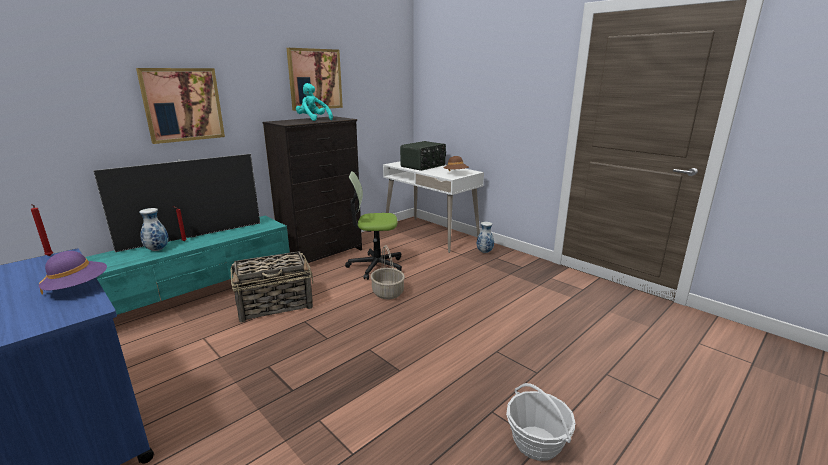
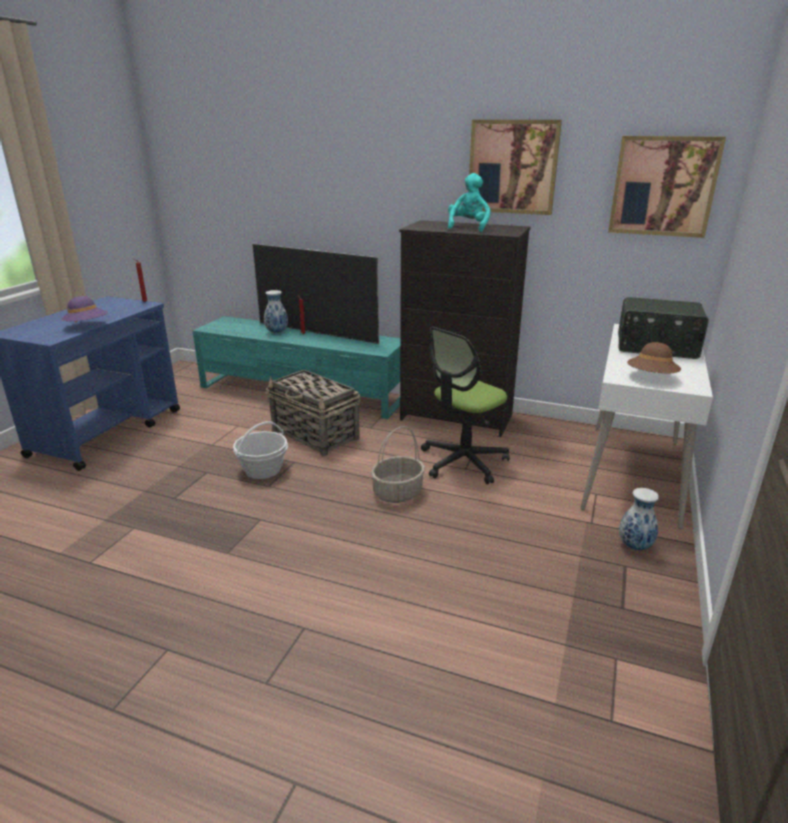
camera: 65 degrees right, 5 degrees up
(183, 105) = (339, 189): picture -> picture (663, 186)
(375, 266) = (463, 462): office chair -> office chair turned 105 degrees counterclockwise
(536, 443) = (113, 704): basket -> basket (263, 470)

